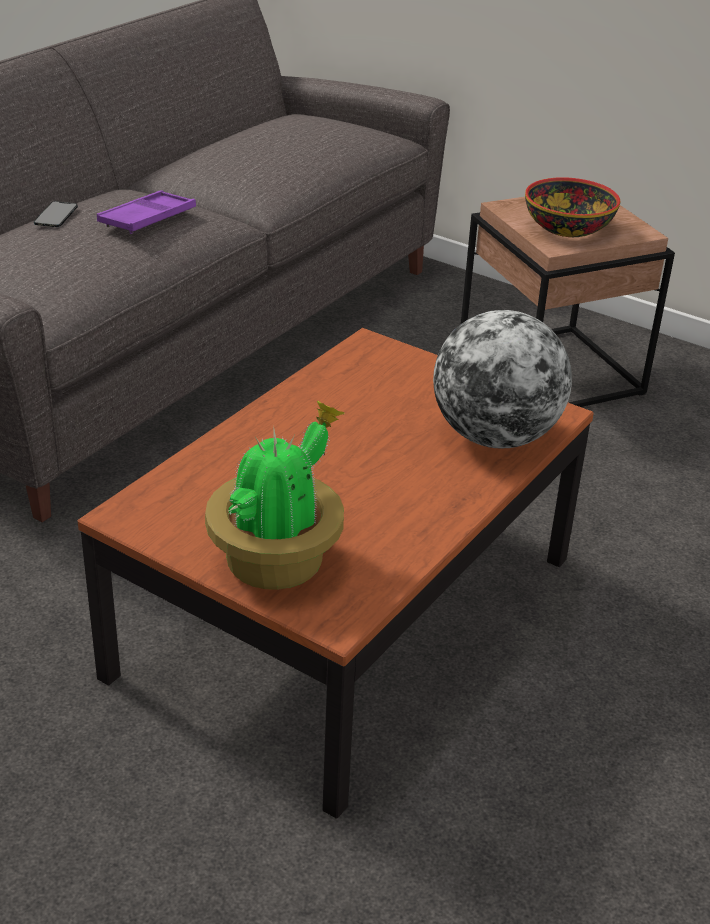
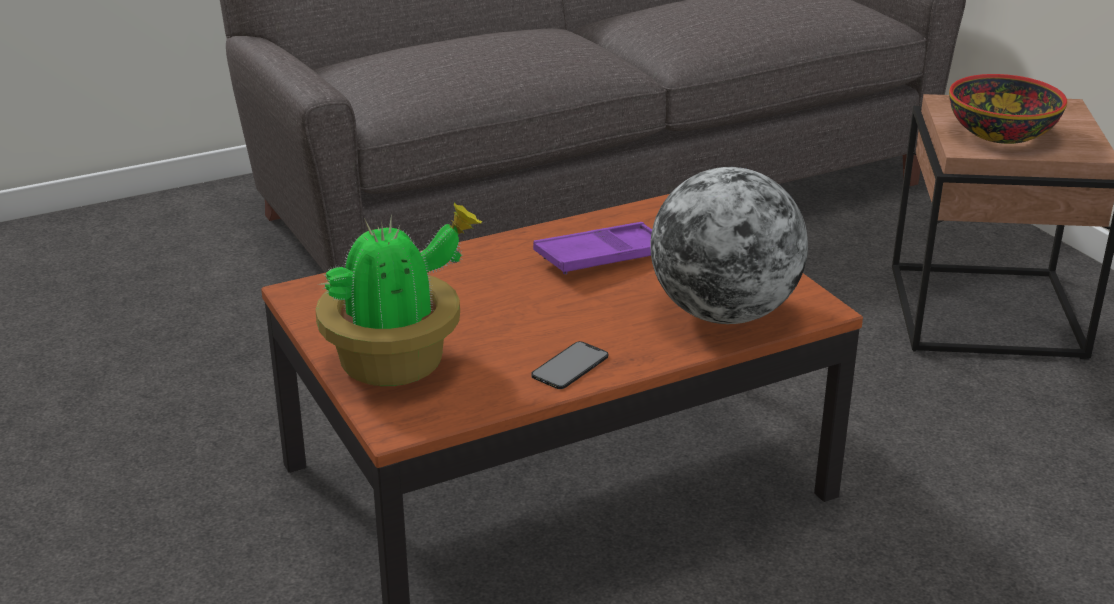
camera: 30 degrees right, 5 degrees down
(56, 215) = (459, 36): phone -> phone (570, 366)
(147, 219) = (538, 51): purple tray -> purple tray (603, 257)

